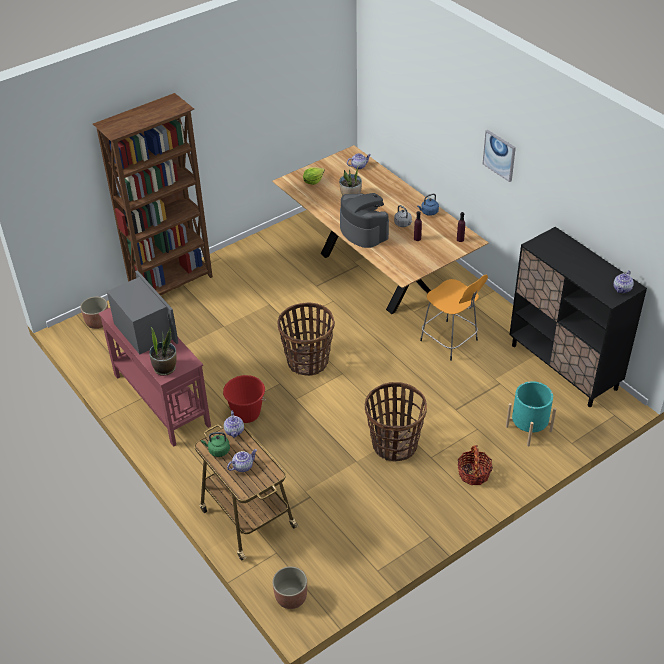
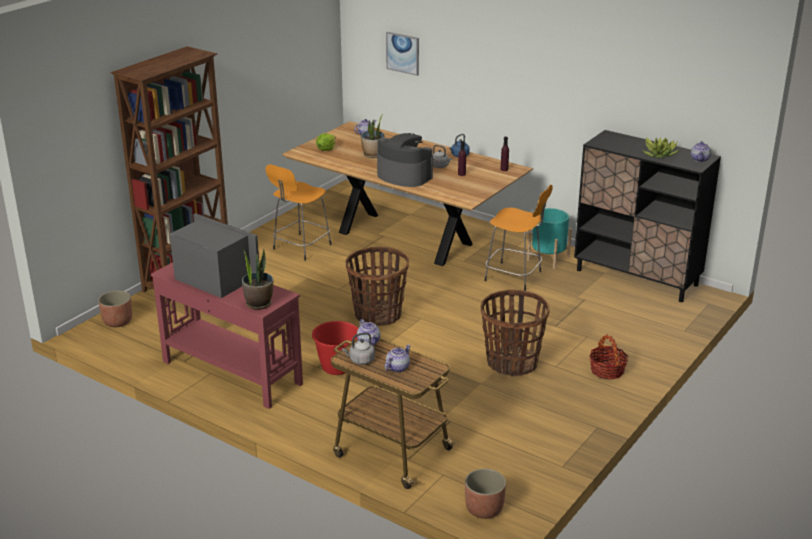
camera: 20 degrees left, 15 degrees down
(218, 450) = (360, 360): green kettle -> grey kettle
(279, 266) = (300, 248): none -> orange stool
(499, 155) = (530, 76): picture -> picture (403, 53)
(528, 428) = (636, 327): turquoise planter -> turquoise planter (548, 258)
(586, 274) = (659, 155): none -> potted plant

